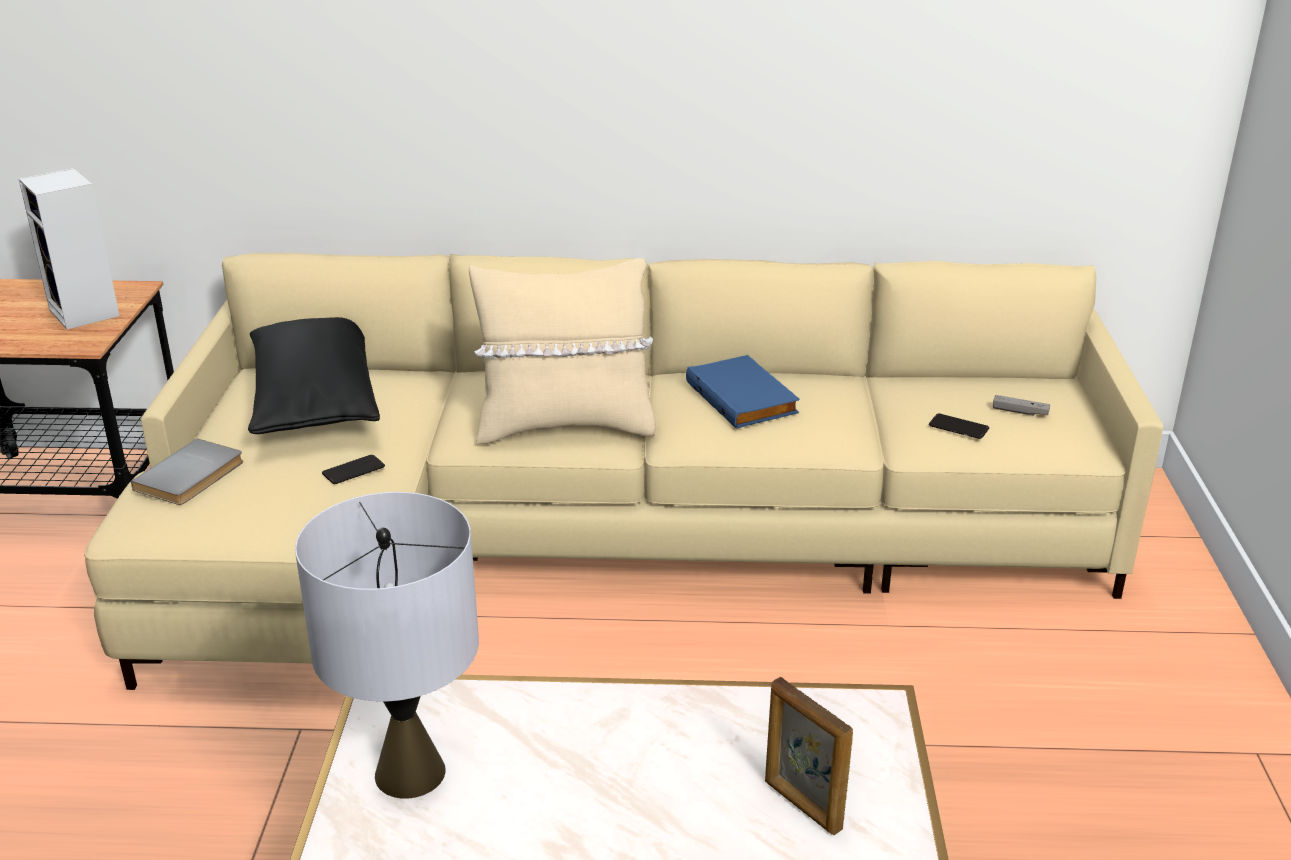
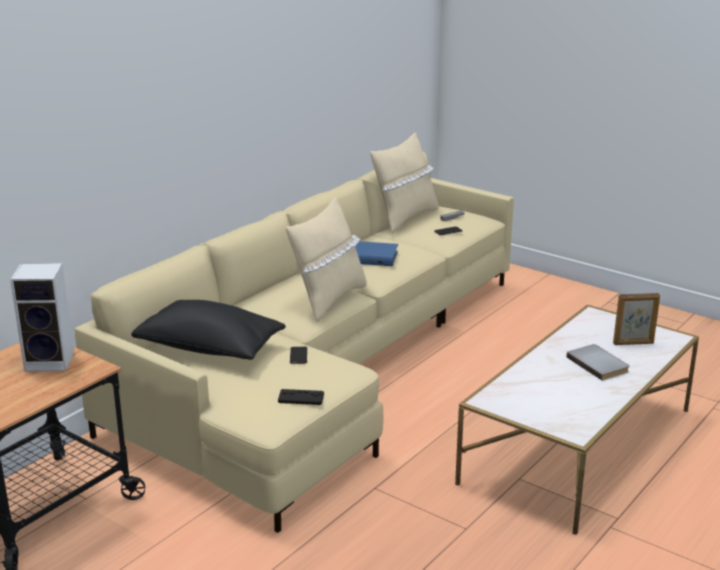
camera: 55 degrees left, 5 degrees down
(192, 476) = (242, 397): grey book -> grey book (599, 364)
(222, 520) = (301, 398): none -> black game controller
(409, 772) = (543, 408): grey table lamp -> none
(959, 375) = (404, 218): none -> beige pillow

